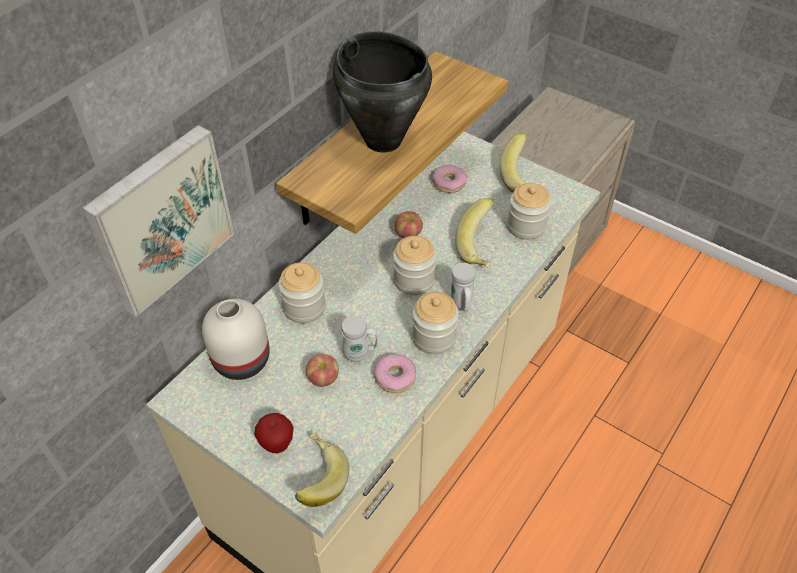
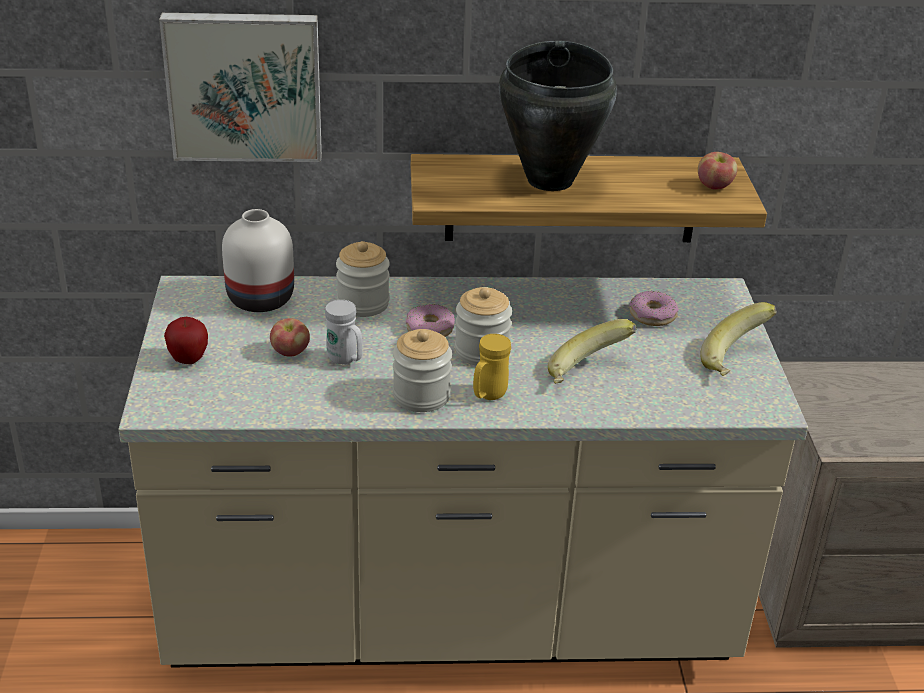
camera: 50 degrees right, 15 degrees down
(317, 479) = (173, 399): banana -> none
(395, 377) = (340, 393): donut -> donut (429, 329)
(408, 234) = (540, 321): apple -> apple (714, 186)
(462, 305) = (488, 396): white mug -> yellow mug
(526, 226) = (664, 393): jar -> none

